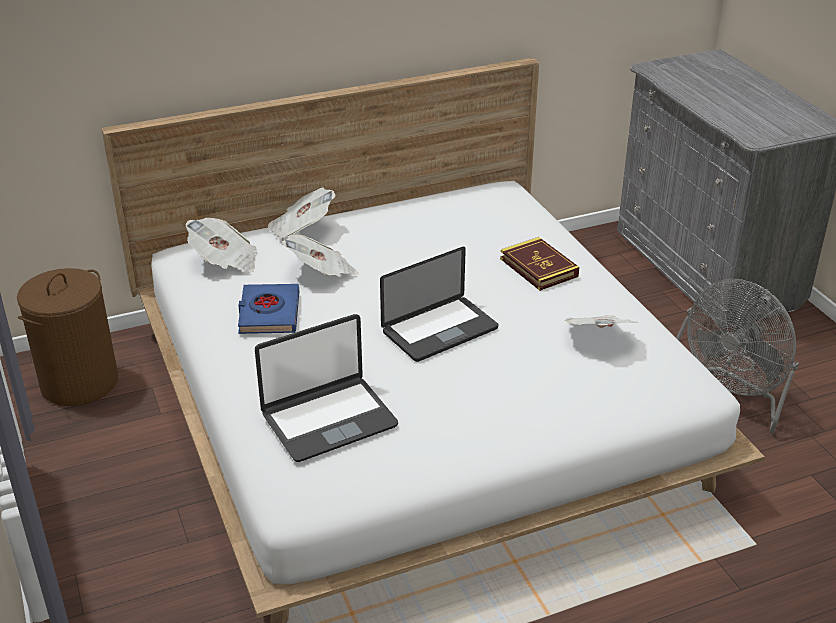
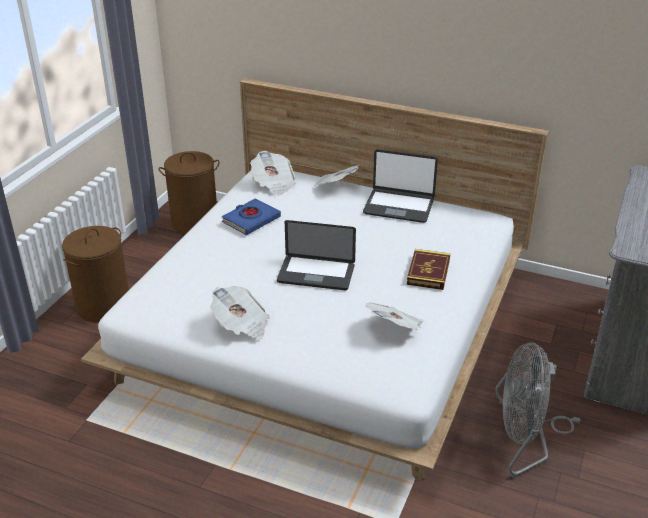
camera: 45 degrees right, 0 degrees up
(112, 554) = (103, 306): none -> brown laundry basket
(322, 273) = (308, 213): newspaper -> newspaper (241, 325)
(328, 419) = (195, 284): laptop -> laptop (399, 206)

